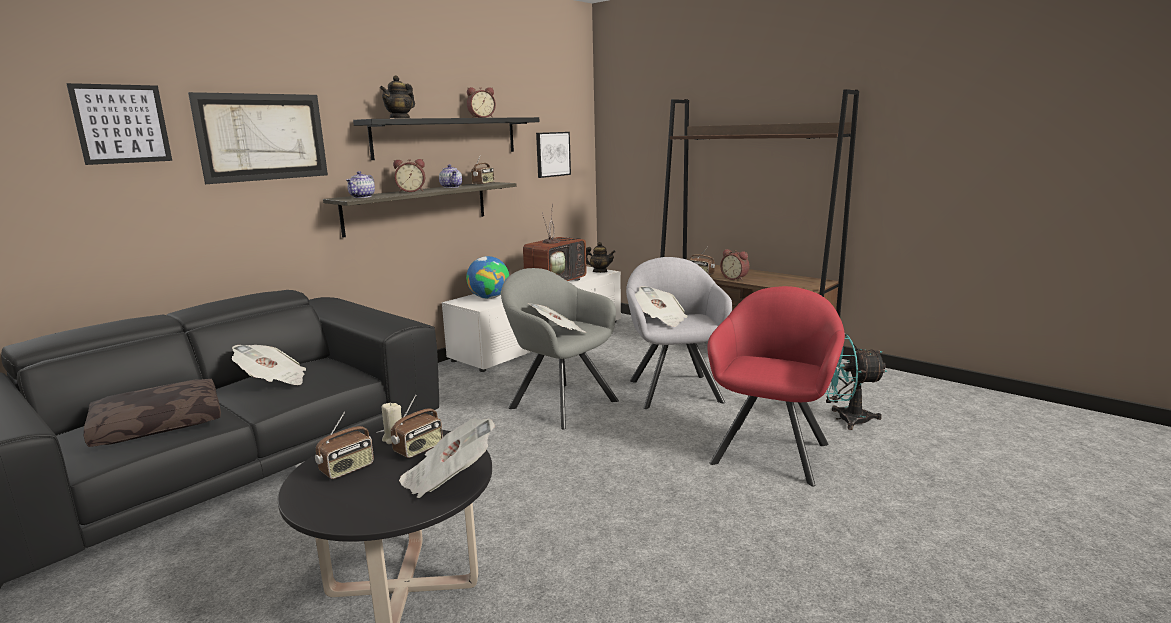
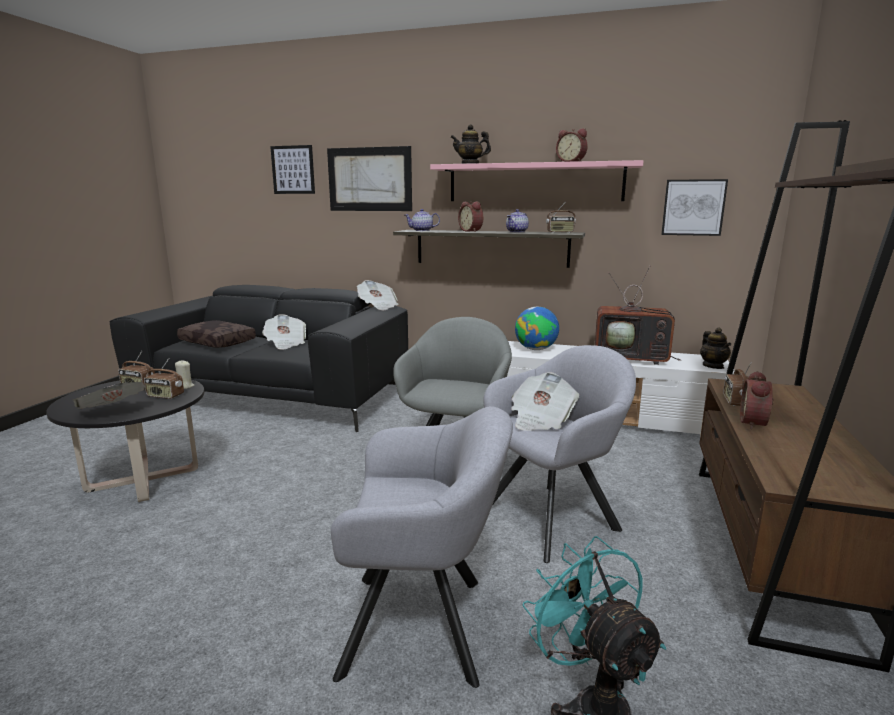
camera: 65 degrees right, 0 degrees up
(447, 137) = (534, 182): black shelf -> pink shelf
(558, 332) = (446, 386): newspaper -> newspaper (378, 306)
(772, 450) = (424, 626): red armchair -> grey armchair

